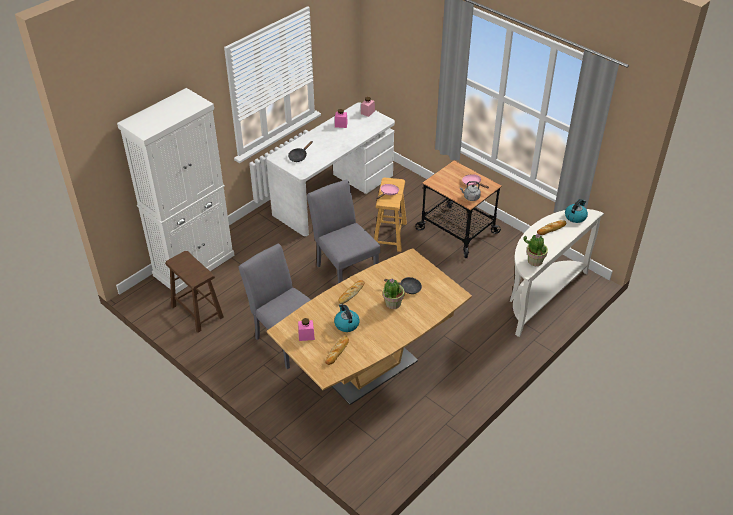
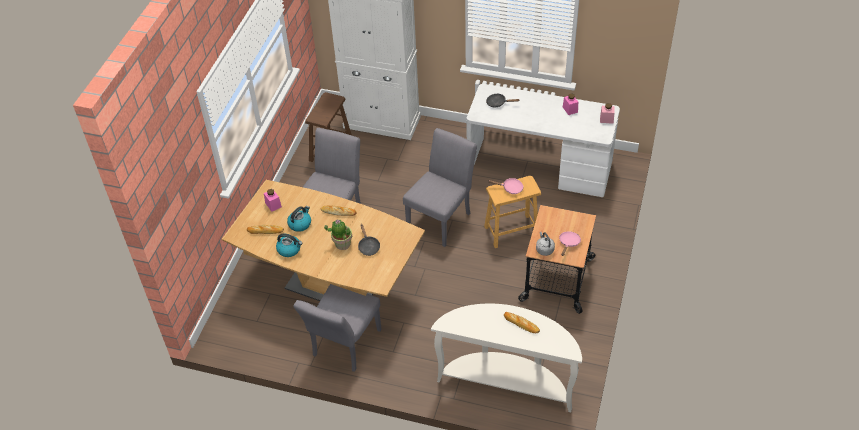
camera: 65 degrees right, 5 degrees up
(446, 385) = (343, 347): none -> grey chair
(535, 261) = (462, 325): potted plant -> none
(575, 216) = (556, 338): kettle -> kettle (289, 249)

